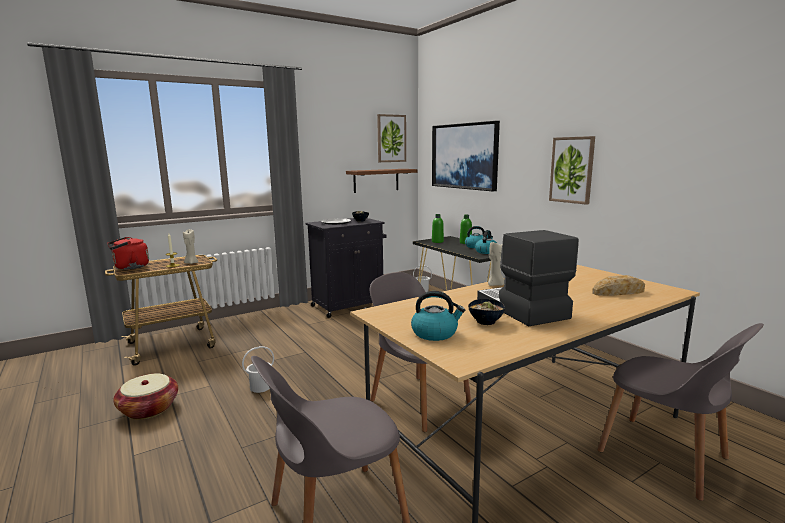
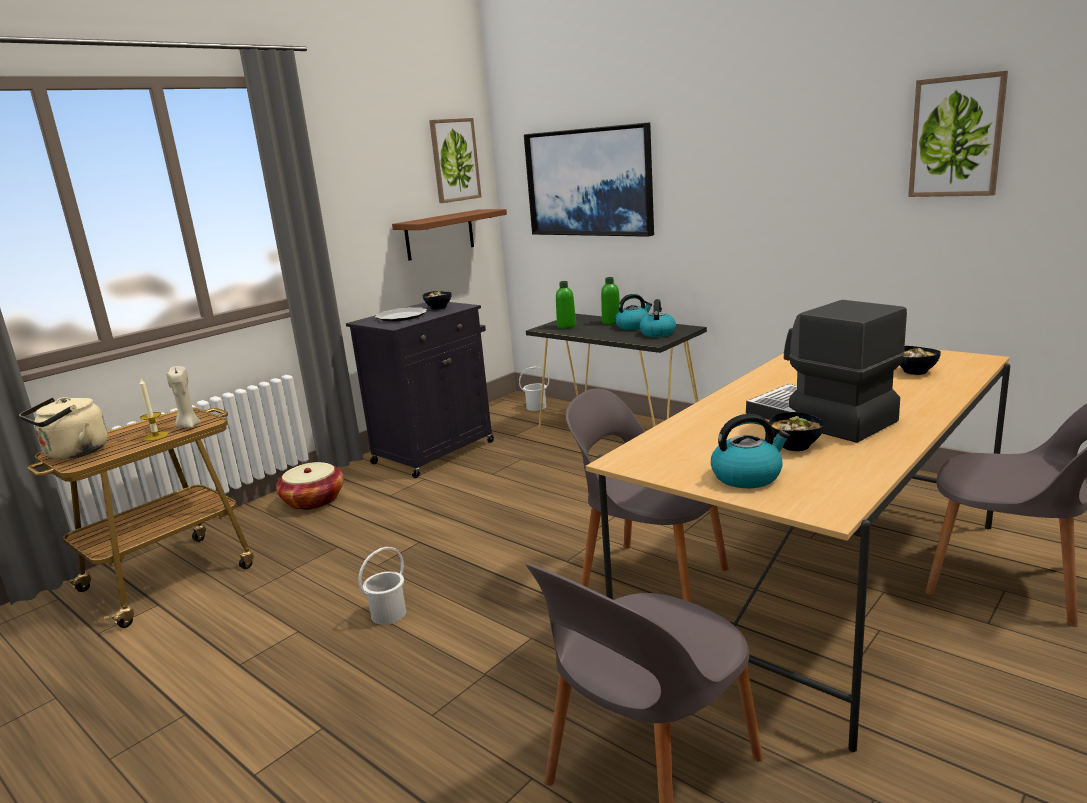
camera: 15 degrees left, 5 degrees up
(129, 267) = (73, 453): red kettle -> beige kettle
(149, 409) = (218, 694): basket -> basket (313, 501)
(495, 285) = (746, 387): beige candle -> none
(572, 170) = (783, 195): picture -> picture (956, 137)
(618, 292) = (915, 372): bread -> bowl

